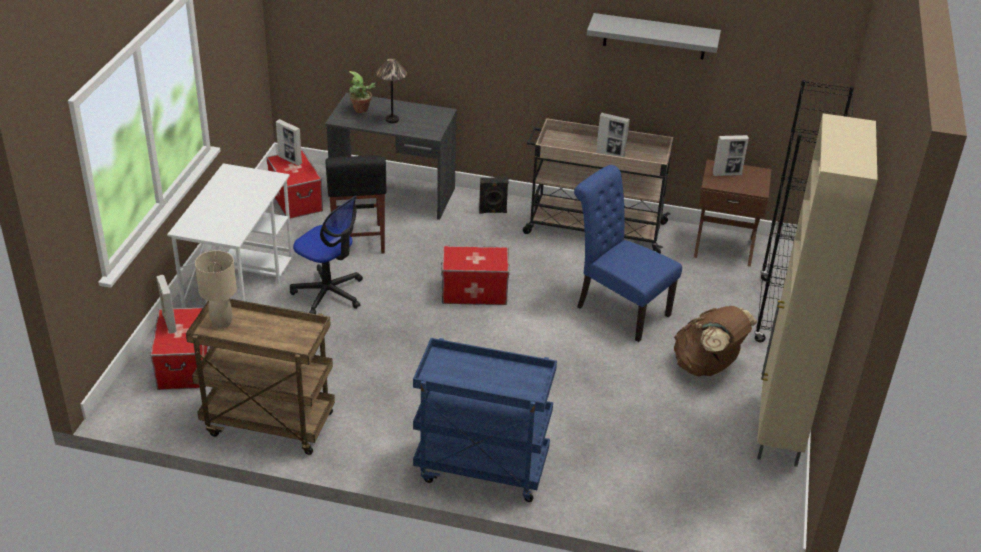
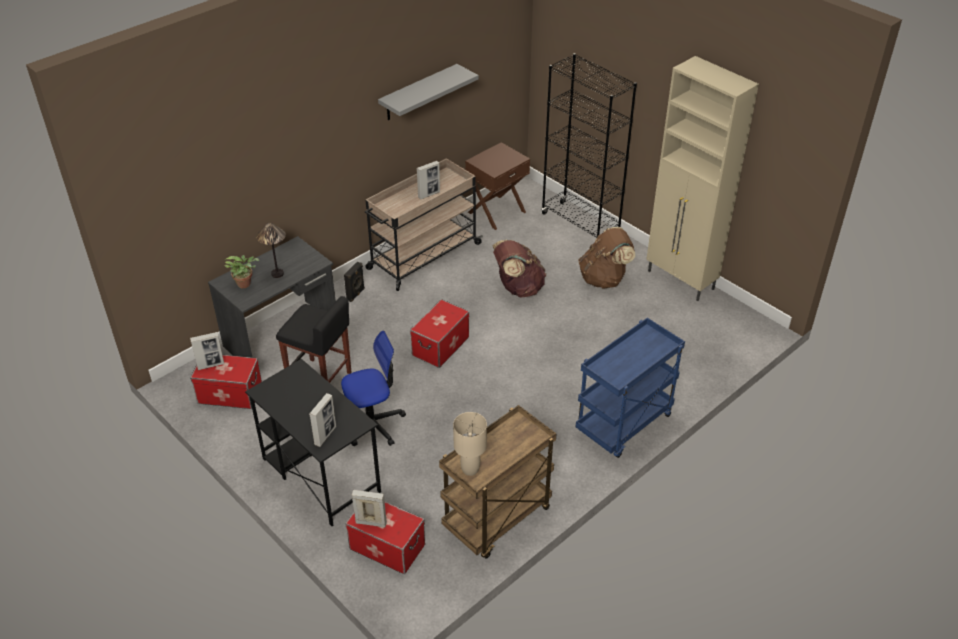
camera: 55 degrees left, 5 degrees up
(240, 290) = (320, 474): white desk -> black desk
(618, 309) = (518, 288): blue chair -> brown backpack
(727, 174) = (490, 161): picture frame -> picture frame (325, 435)

